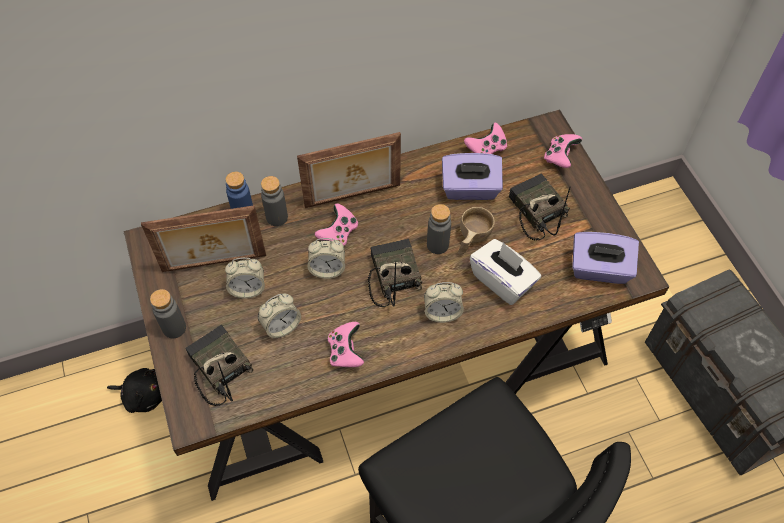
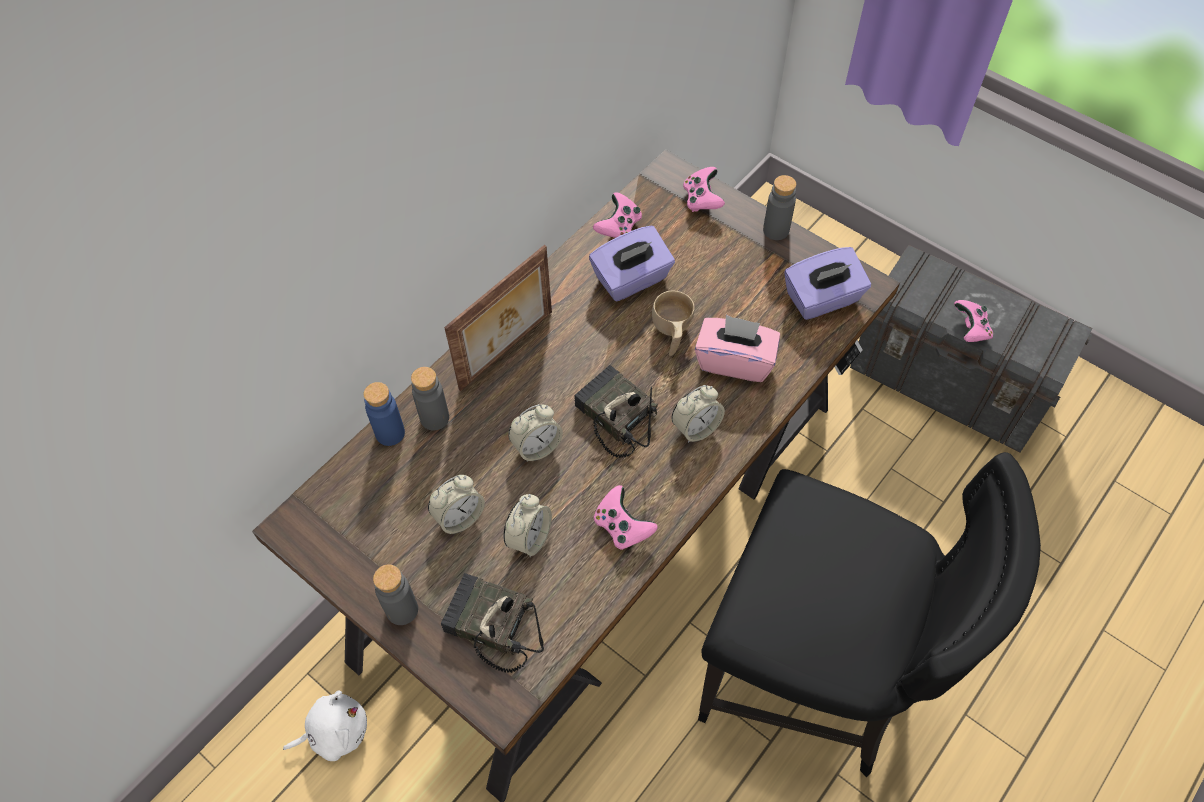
camera: 30 degrees left, 0 degrees up
(143, 395) = (335, 732): black plush toy -> white plush toy
(214, 264) = (398, 510): picture frame -> none
(338, 233) = (520, 400): pink game controller -> pink game controller (970, 329)
(437, 245) = (639, 357): grey bottle -> grey bottle (776, 230)
(502, 281) = (735, 361): white tissue box -> pink tissue box
(535, 211) = (716, 270): radio -> none

